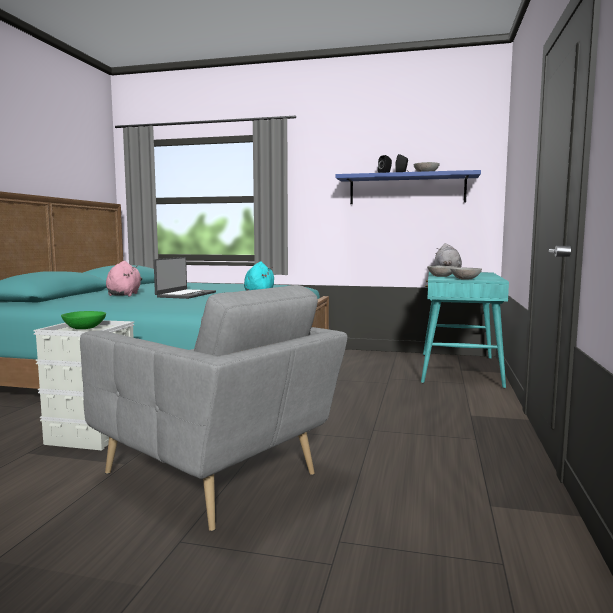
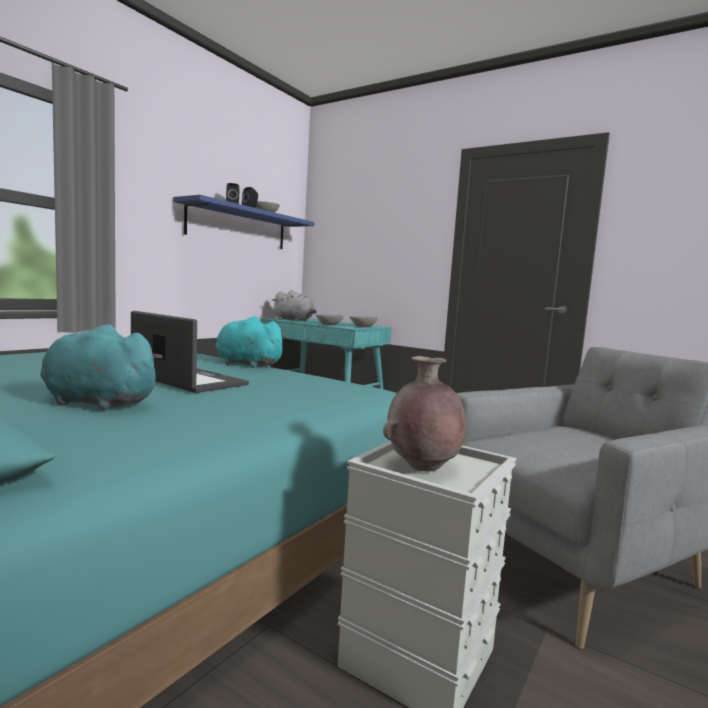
camera: 70 degrees left, 0 degrees up
(84, 328) = (422, 467): green bowl -> brown vase
(124, 295) = (95, 402): pink plush toy -> turquoise plush toy

